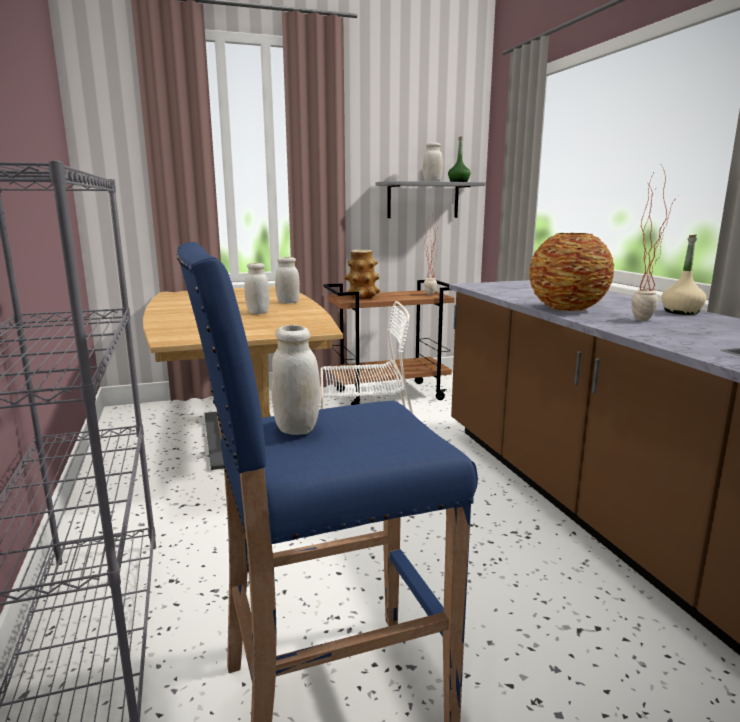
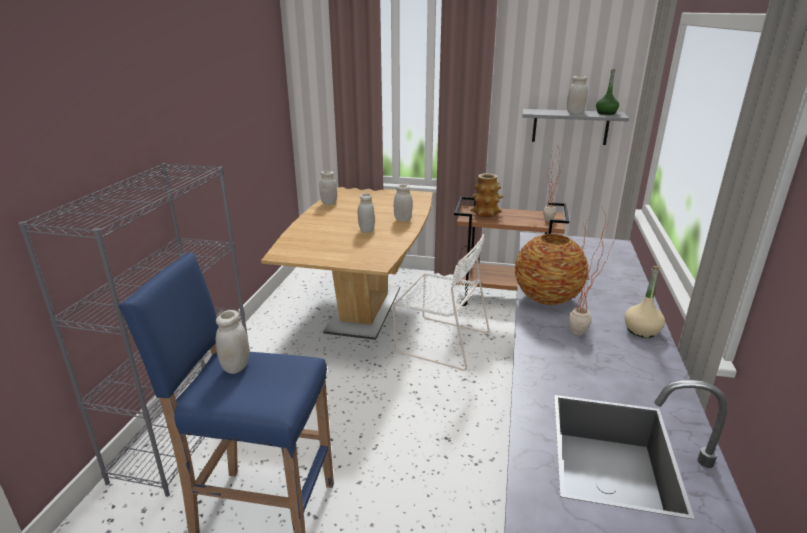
camera: 30 degrees right, 10 degrees up
(169, 302) = (329, 203): none -> white jar

